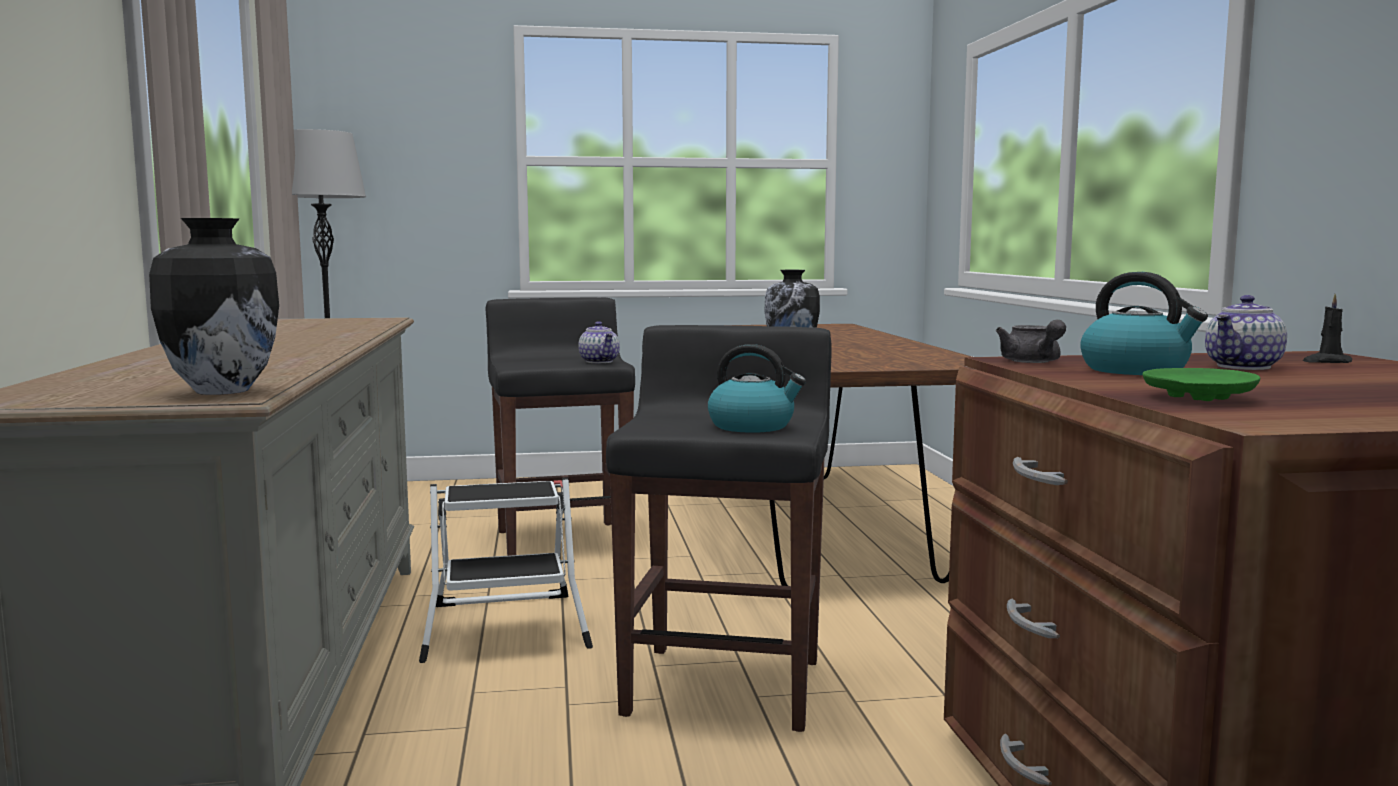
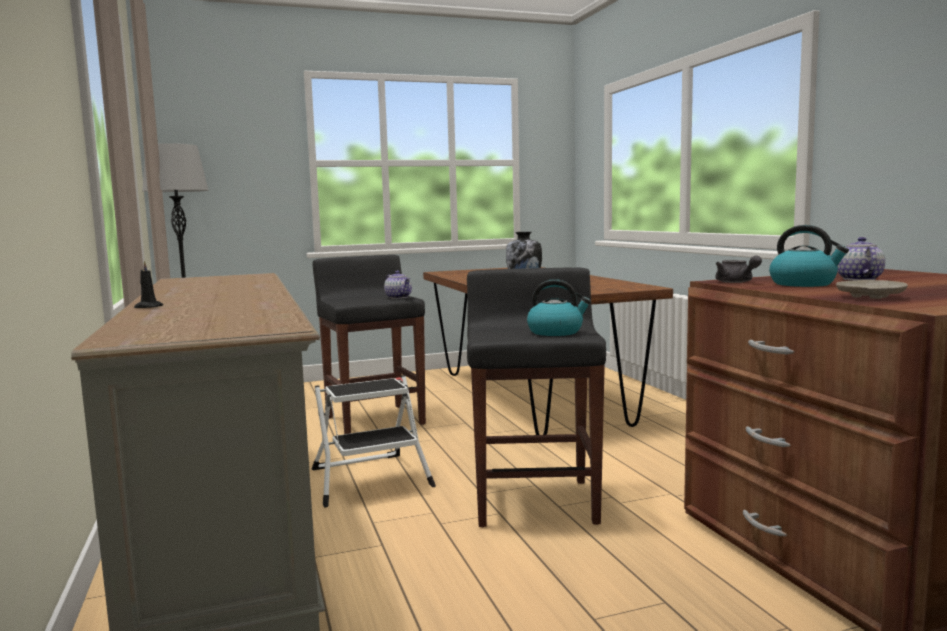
camera: 10 degrees left, 0 degrees up
(220, 391) = (266, 325): vase -> none
(1197, 398) = (869, 297): green plate -> beige plate
(1244, 367) = (857, 279): teapot -> teapot turned 150 degrees clockwise
(1326, 362) = (894, 274): black candle -> black candle (147, 307)

